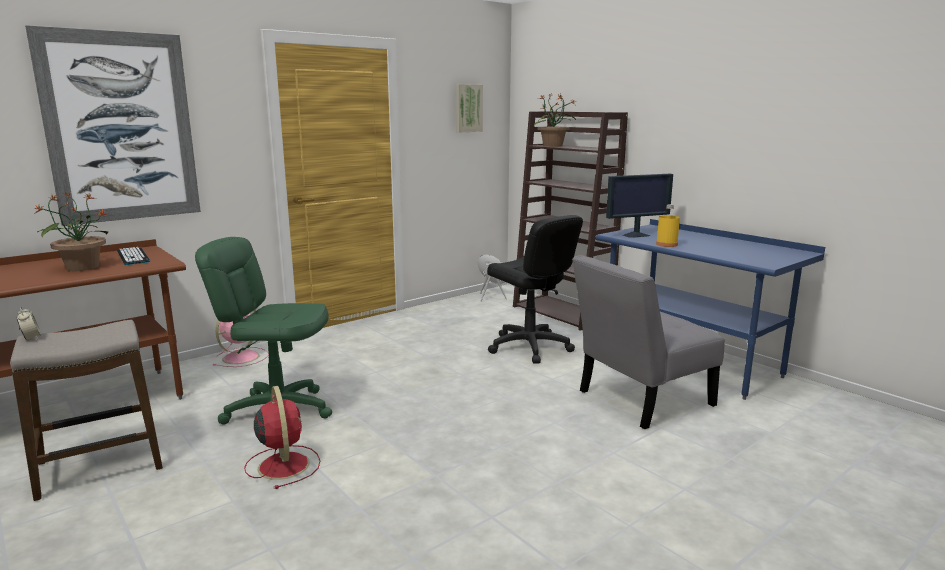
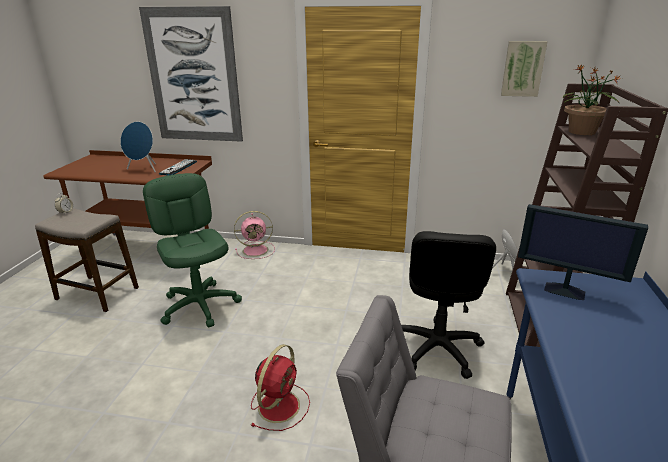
camera: 50 degrees right, 10 degrees up
(81, 267) = (143, 169): potted plant -> blue speaker
(283, 464) = (137, 348): red fan -> red fan (280, 405)
(666, 244) = (559, 327): yellow bottle -> none

